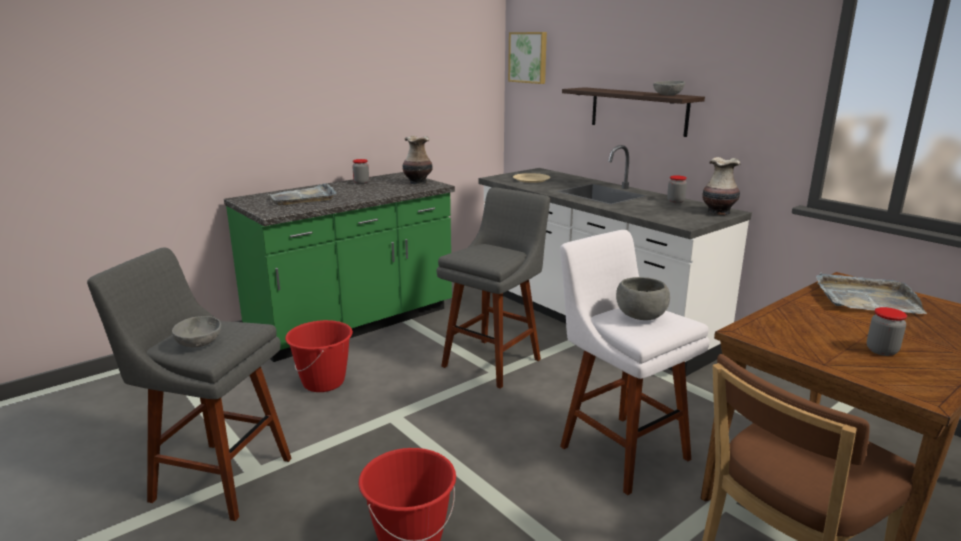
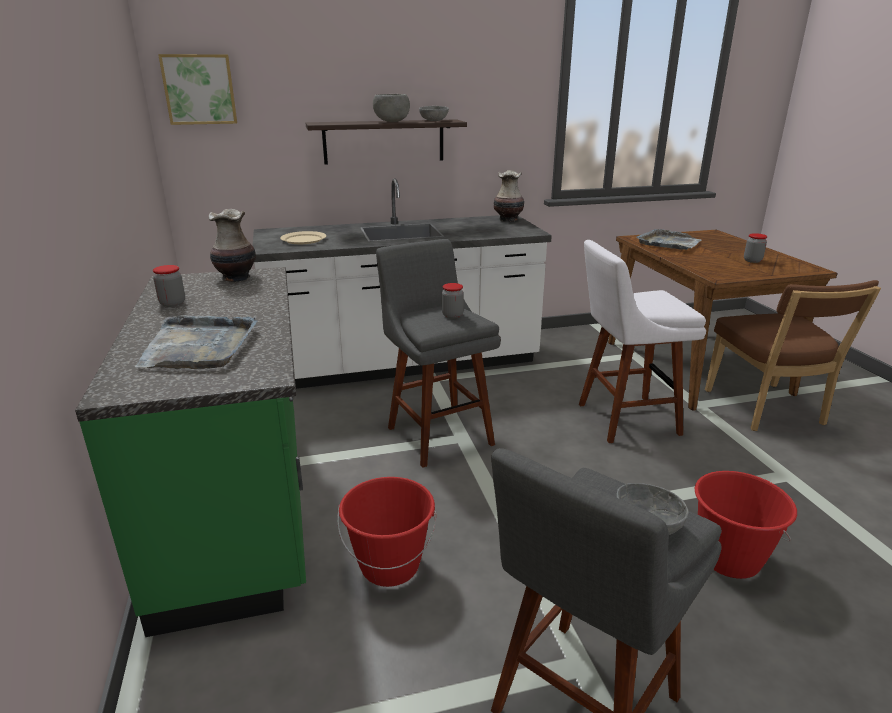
camera: 65 degrees left, 5 degrees up
(641, 317) = (650, 300): grey bowl -> grey bowl (391, 121)
(675, 201) = (461, 221): jar -> jar (452, 315)

